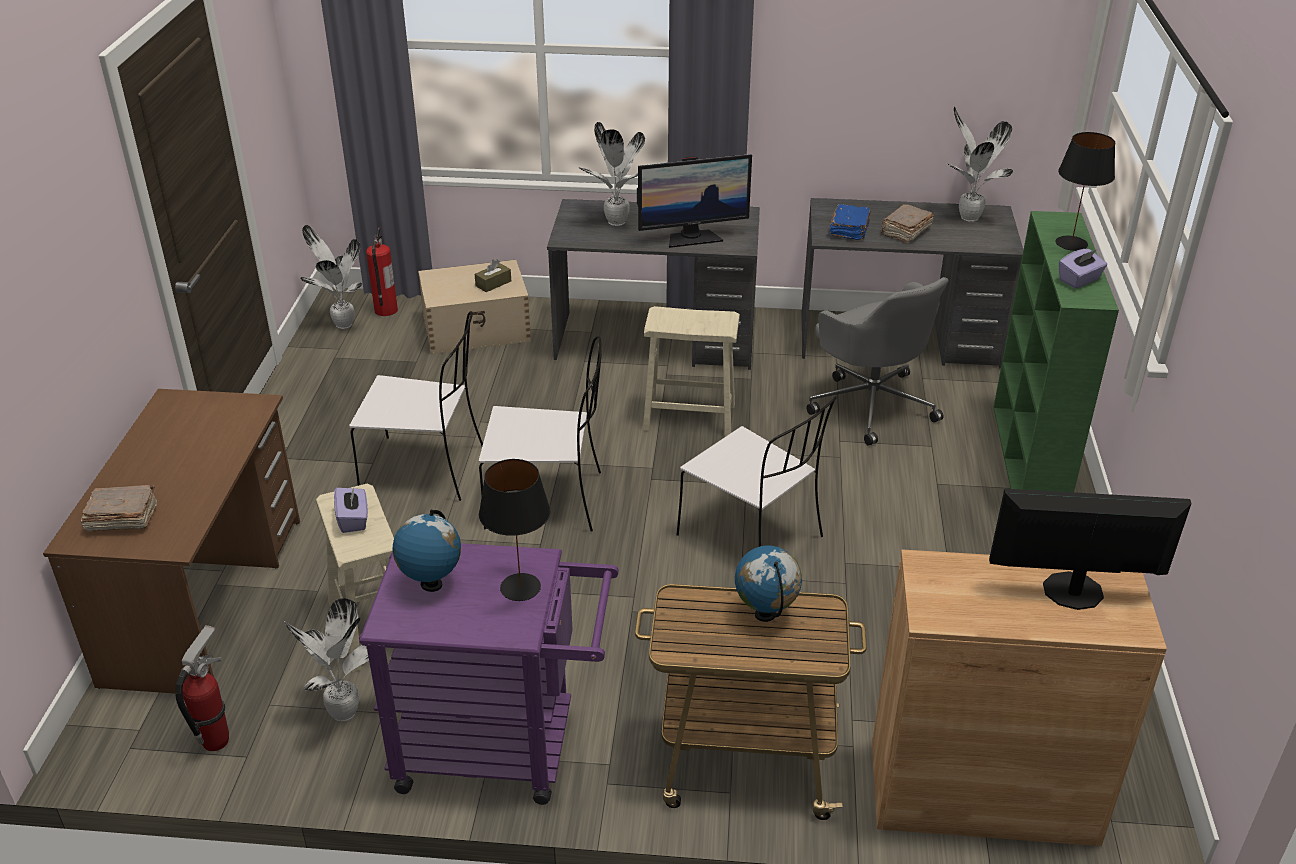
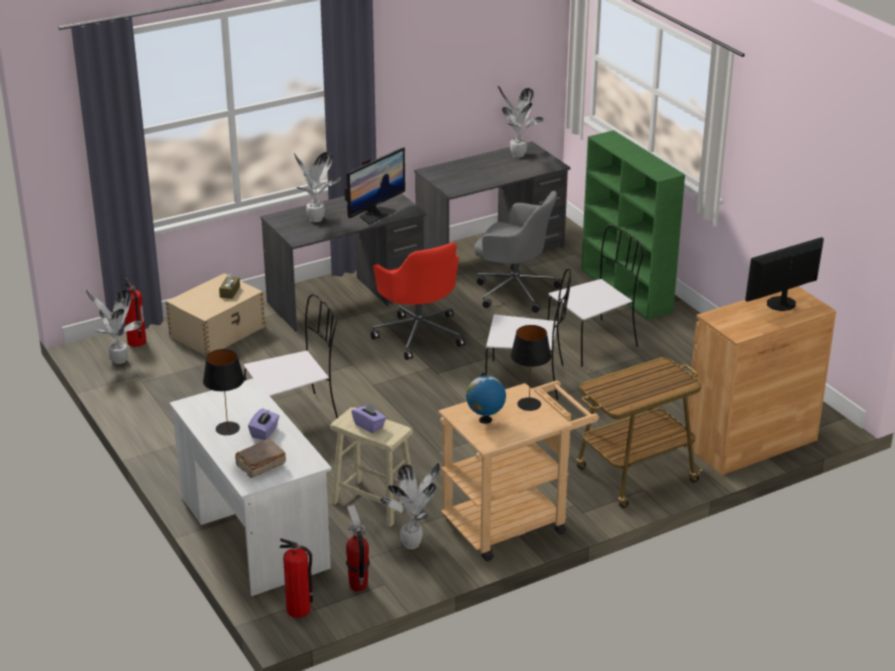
camera: 35 degrees left, 5 degrees down
(116, 738) = (299, 610): none -> fire extinguisher
(206, 599) = (254, 532): brown desk -> white desk
(502, 747) = (513, 521): purple cart -> beige cart
(547, 500) = (391, 406): white chair -> white chair (593, 342)
(689, 417) = (419, 334): beige stool -> red office chair
(765, 615) = (640, 377): globe -> none
(850, 230) = (460, 182): blue book -> none
(905, 232) = (492, 174): brown book -> none
(1072, 243) = (627, 148): black table lamp -> black table lamp (228, 428)
(1079, 280) = (652, 165): purple tissue box -> purple tissue box (264, 432)

